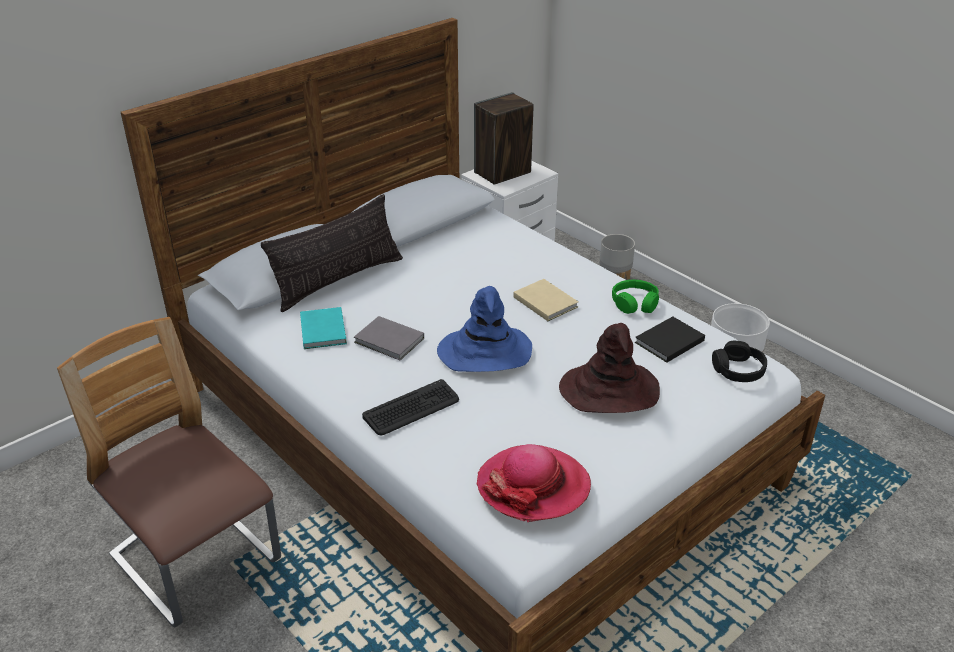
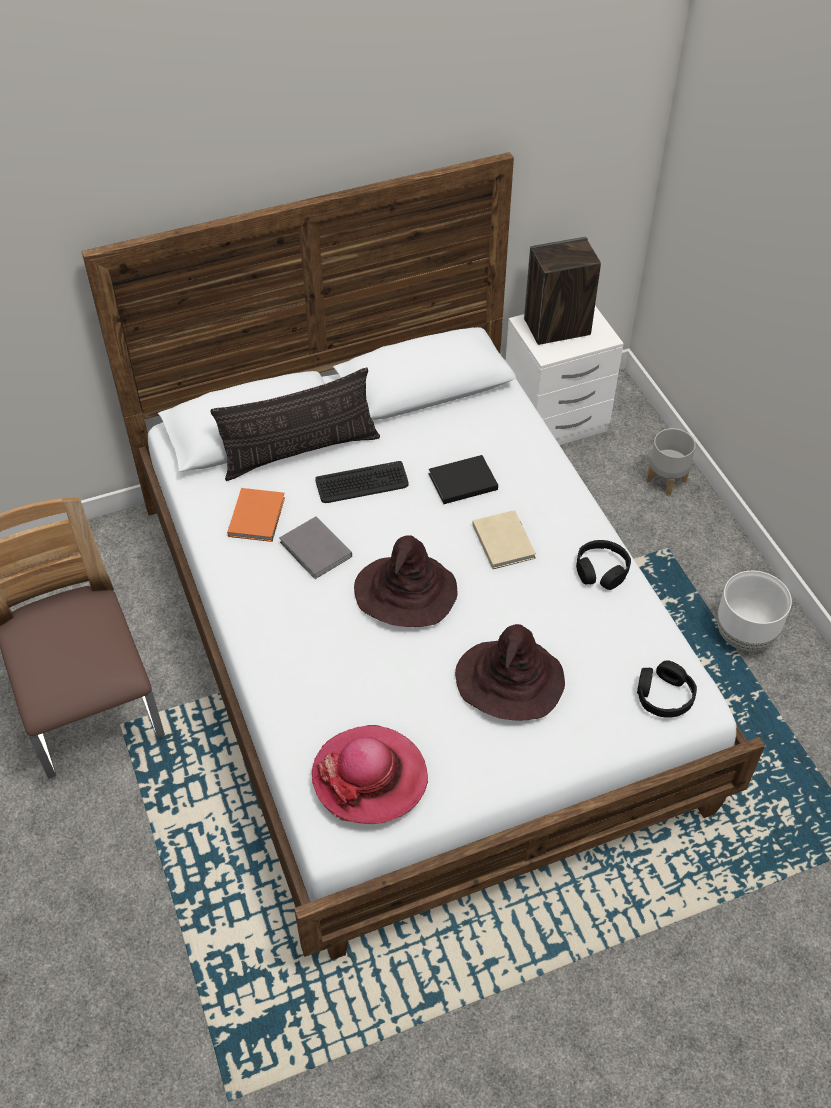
camera: 20 degrees right, 15 degrees up
(324, 329) = (258, 515): turquoise book -> orange book
(411, 409) = (298, 645): keyboard -> keyboard (362, 483)
(485, 352) = (405, 593): blue hat -> brown hat
(635, 303) = (601, 570): green headphones -> black headphones
(667, 342) = (608, 634): black book -> black book (461, 481)

